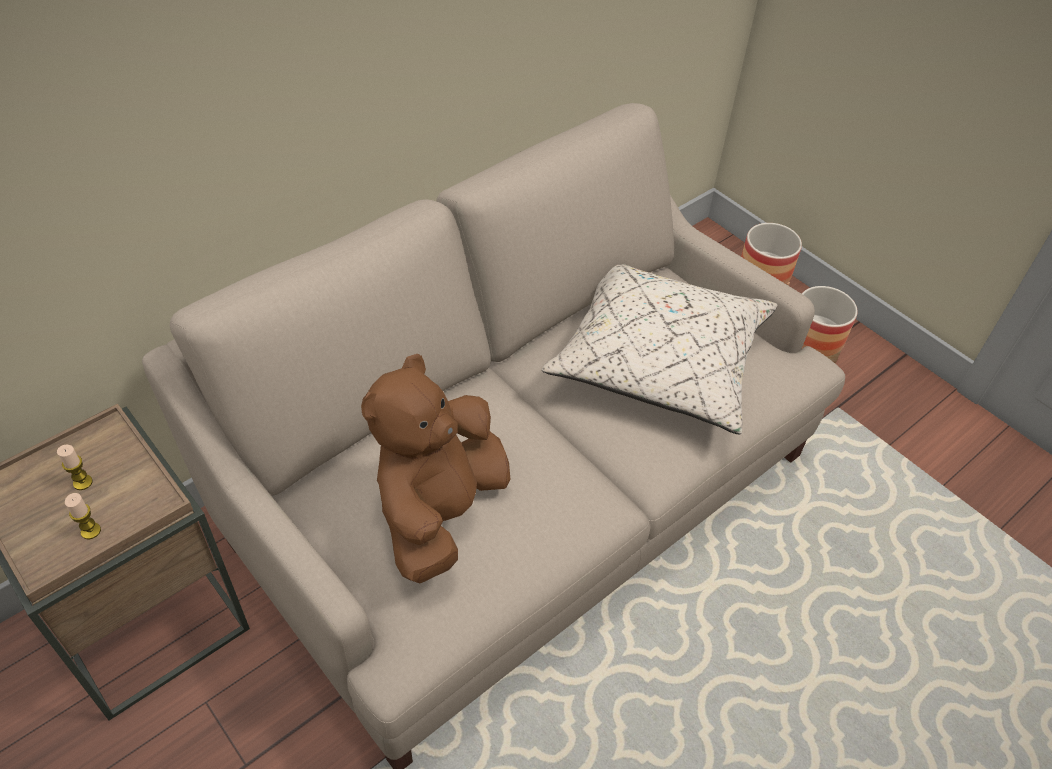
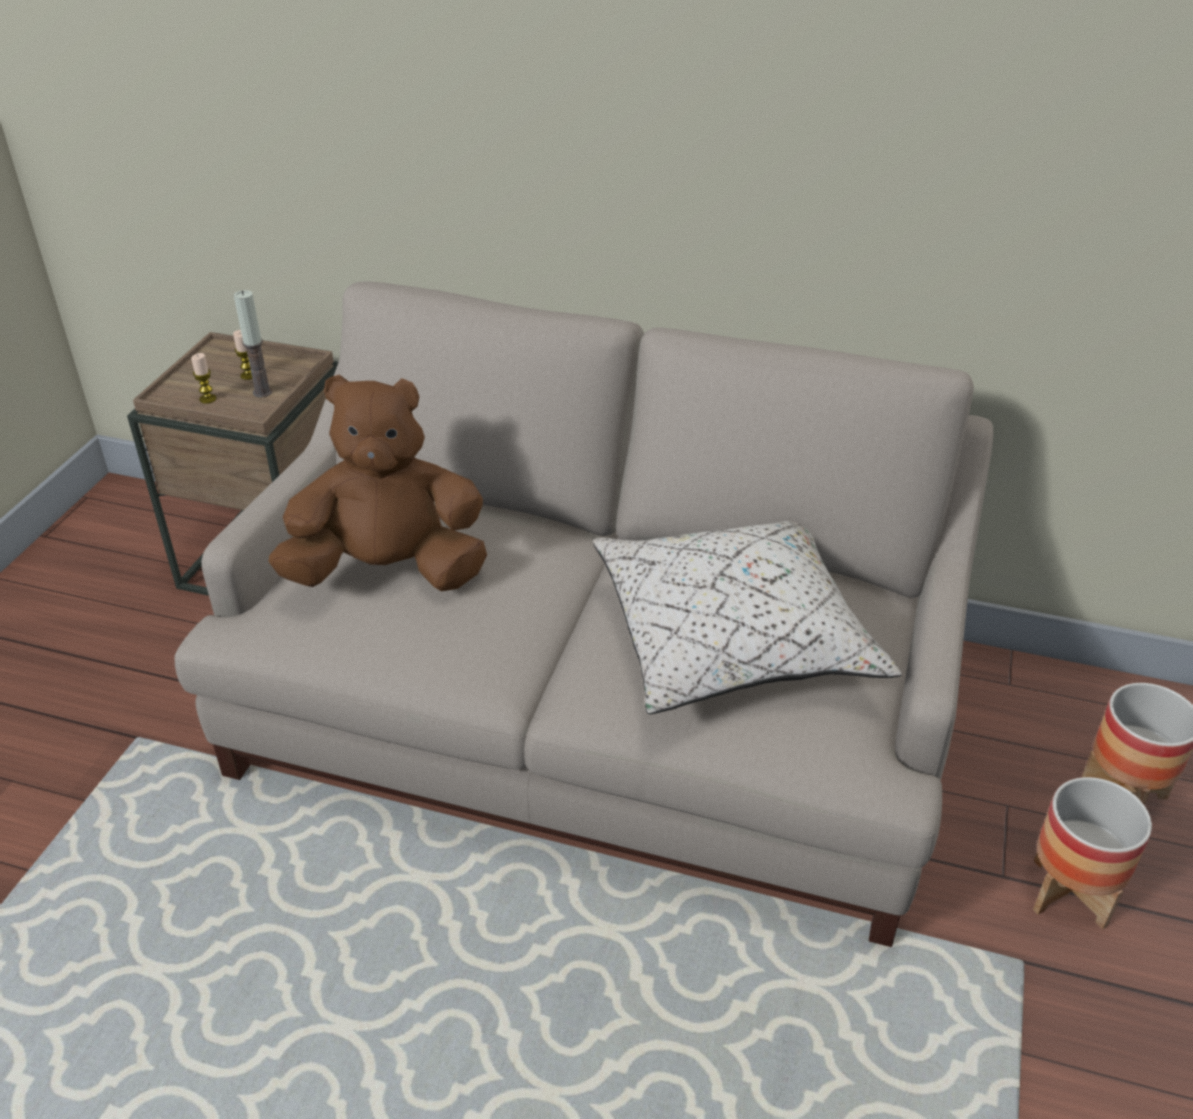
camera: 60 degrees right, 10 degrees down
(127, 483) = (262, 392): none -> candle

